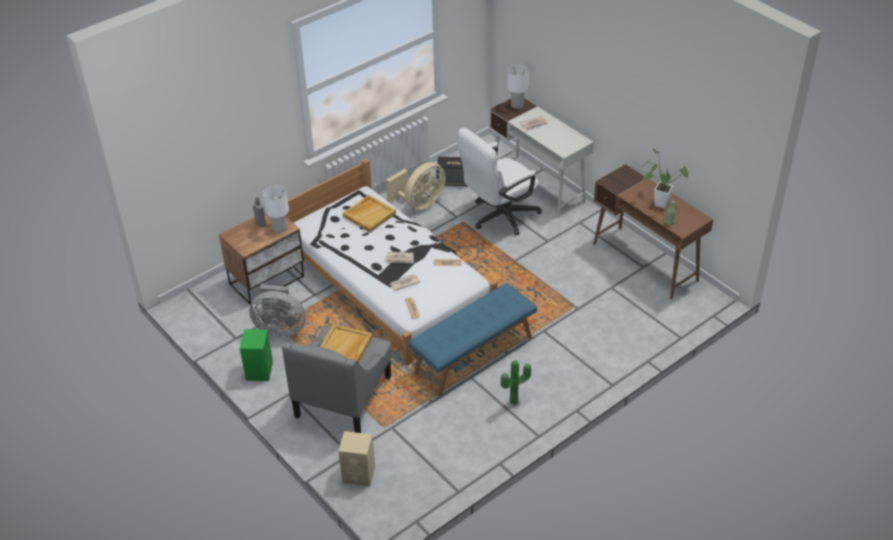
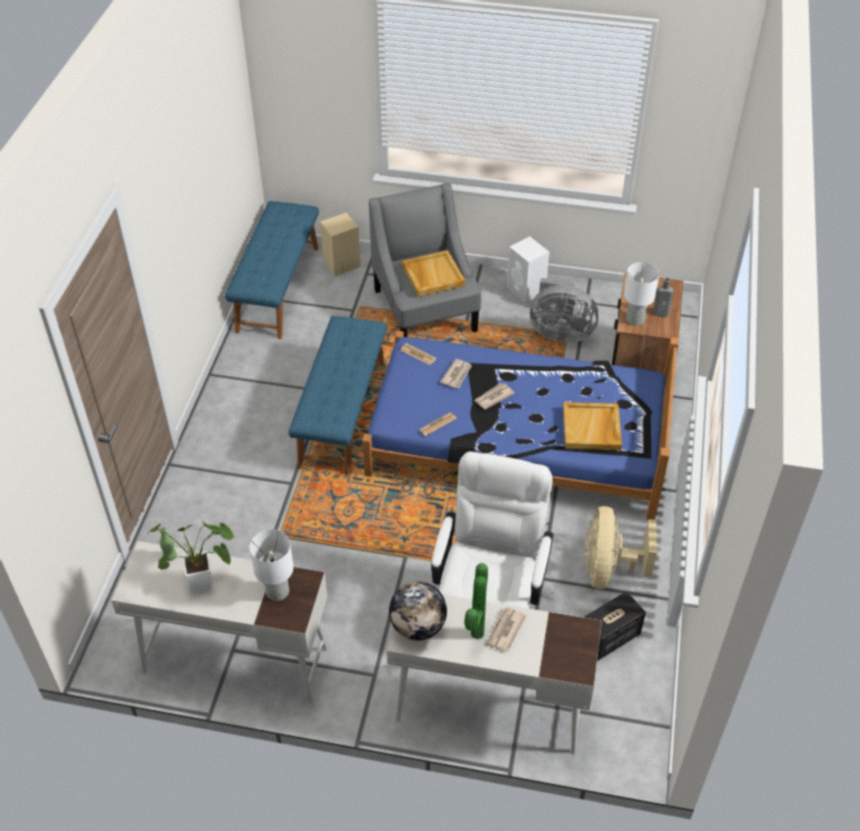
camera: 140 degrees right, 5 degrees up
(259, 370) = (526, 290): green speaker -> white speaker
(280, 328) = (560, 333): grey fan -> grey fan turned 135 degrees counterclockwise
(387, 282) = (518, 439): white bed -> blue bed
(428, 482) = (277, 288): none -> blue bench
(515, 403) = (257, 391): potted plant -> potted plant (474, 633)
(517, 105) = (570, 657): white table lamp -> white table lamp (277, 592)
(571, 142) = (418, 626): none -> globe
(645, 262) = (234, 659): brown desk -> white desk

